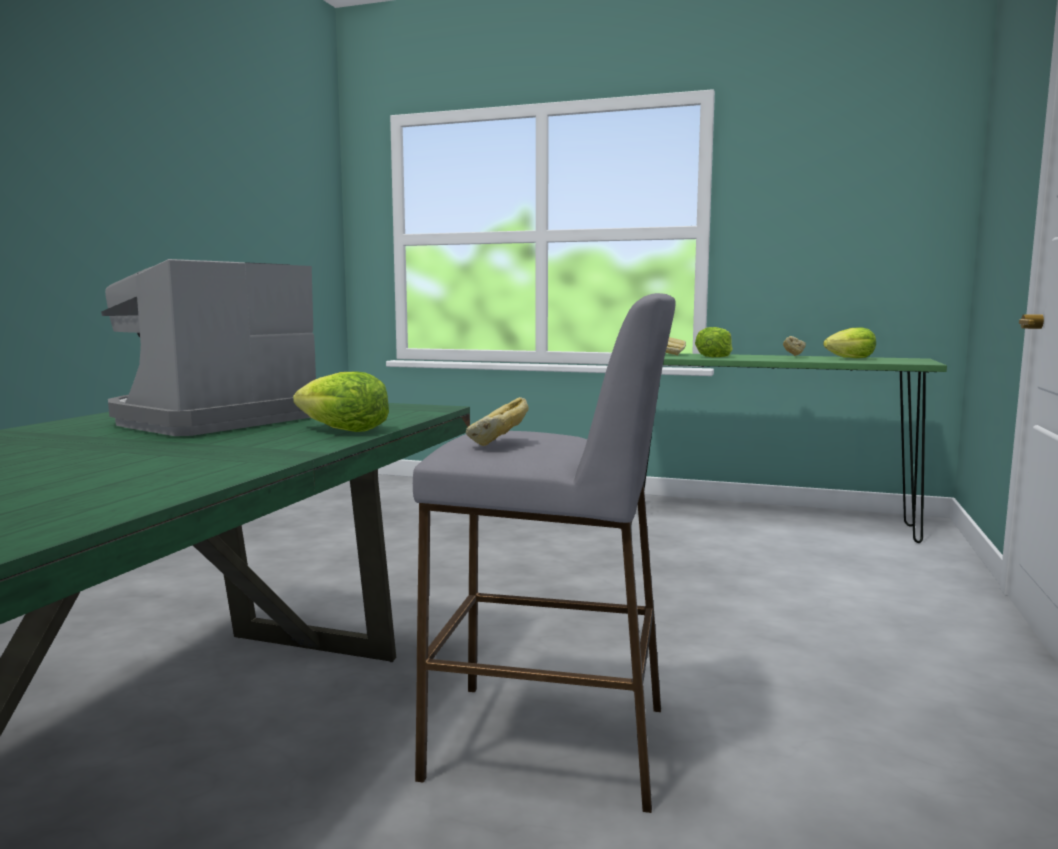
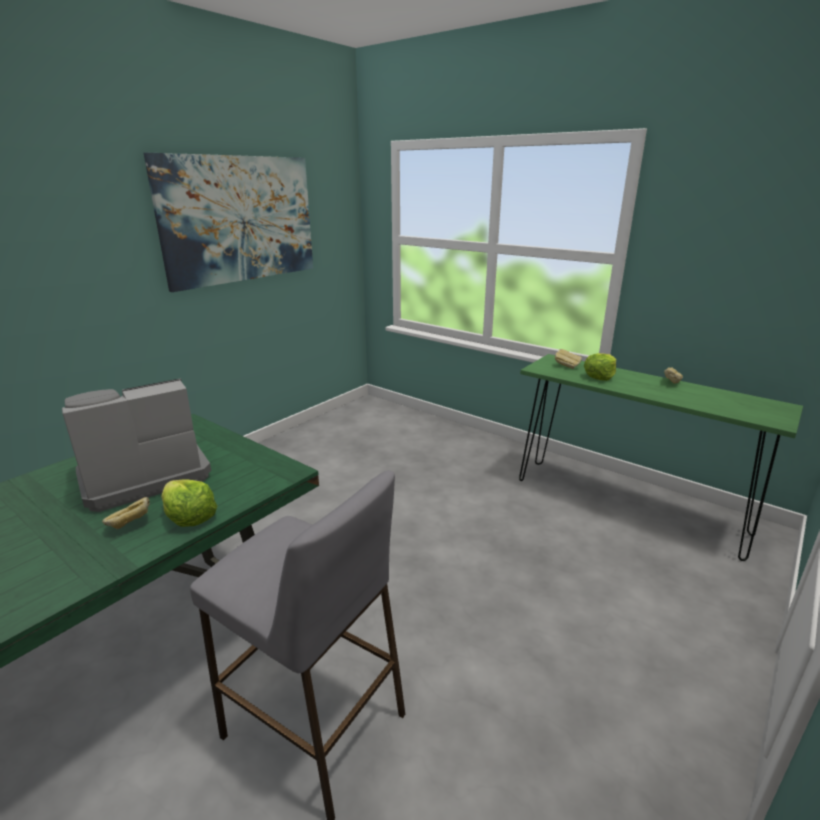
camera: 20 degrees right, 15 degrees up
(208, 179) = (240, 219): none -> picture
(498, 443) = (255, 569): bread -> bread (131, 526)
(850, 358) = (719, 397): lettuce -> none

